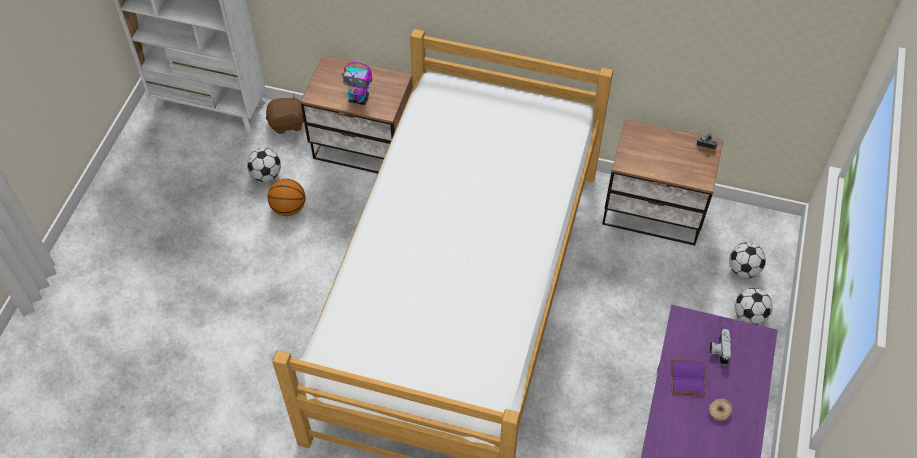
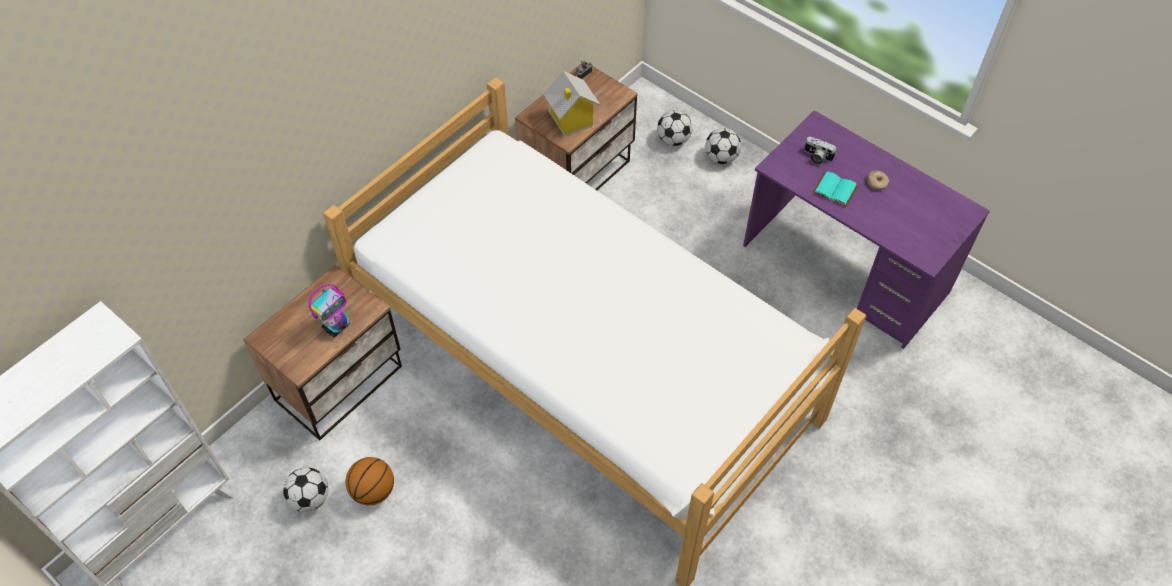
camera: 65 degrees left, 0 degrees up
(288, 123) = (249, 448): brown plush toy -> none
(647, 157) = (571, 120): none -> toy house
(686, 377) = (834, 190): purple book -> turquoise book

